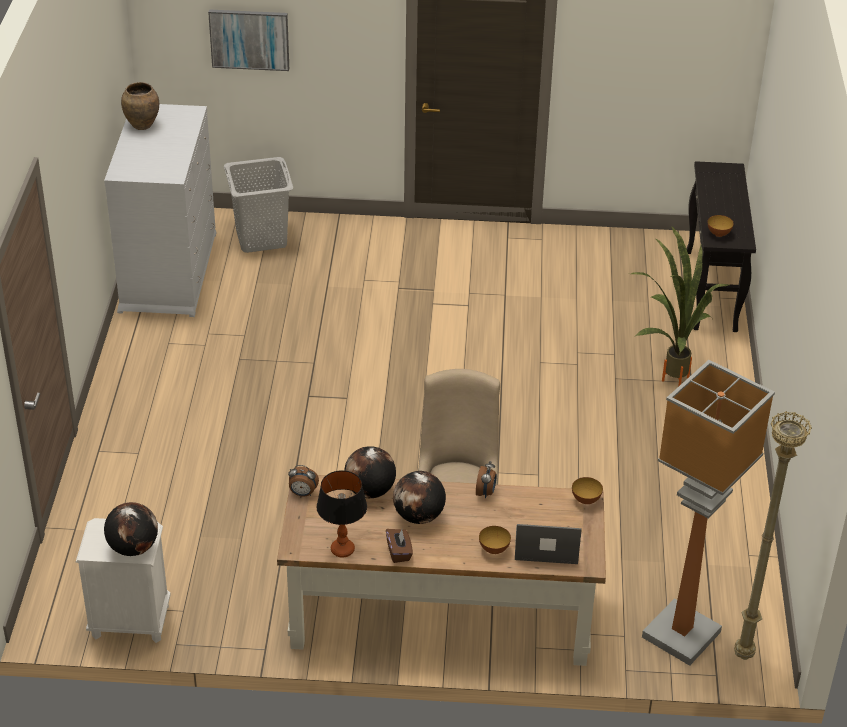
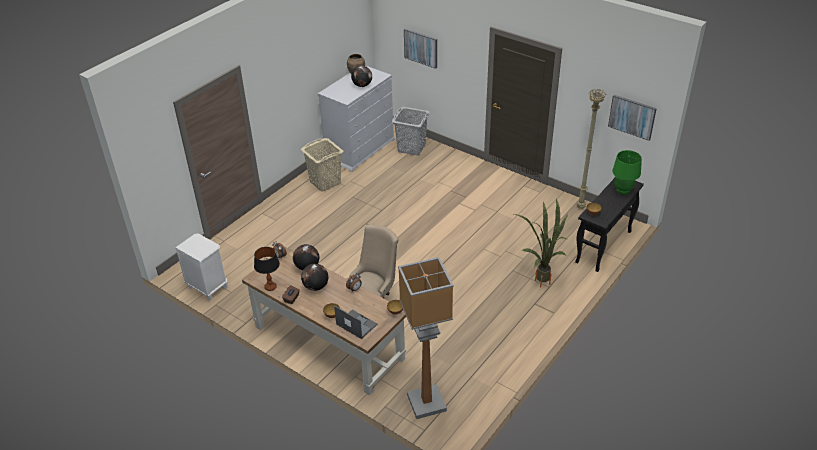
camera: 35 degrees right, 0 degrees up
(133, 548) = (199, 251): globe -> globe (362, 85)
(163, 352) = (325, 182): none -> beige laundry basket
(702, 57) = (632, 116): none -> picture
(725, 183) = (623, 190): none -> green table lamp
(745, 655) = (447, 428): beige floor lamp -> beige floor lamp (581, 208)

